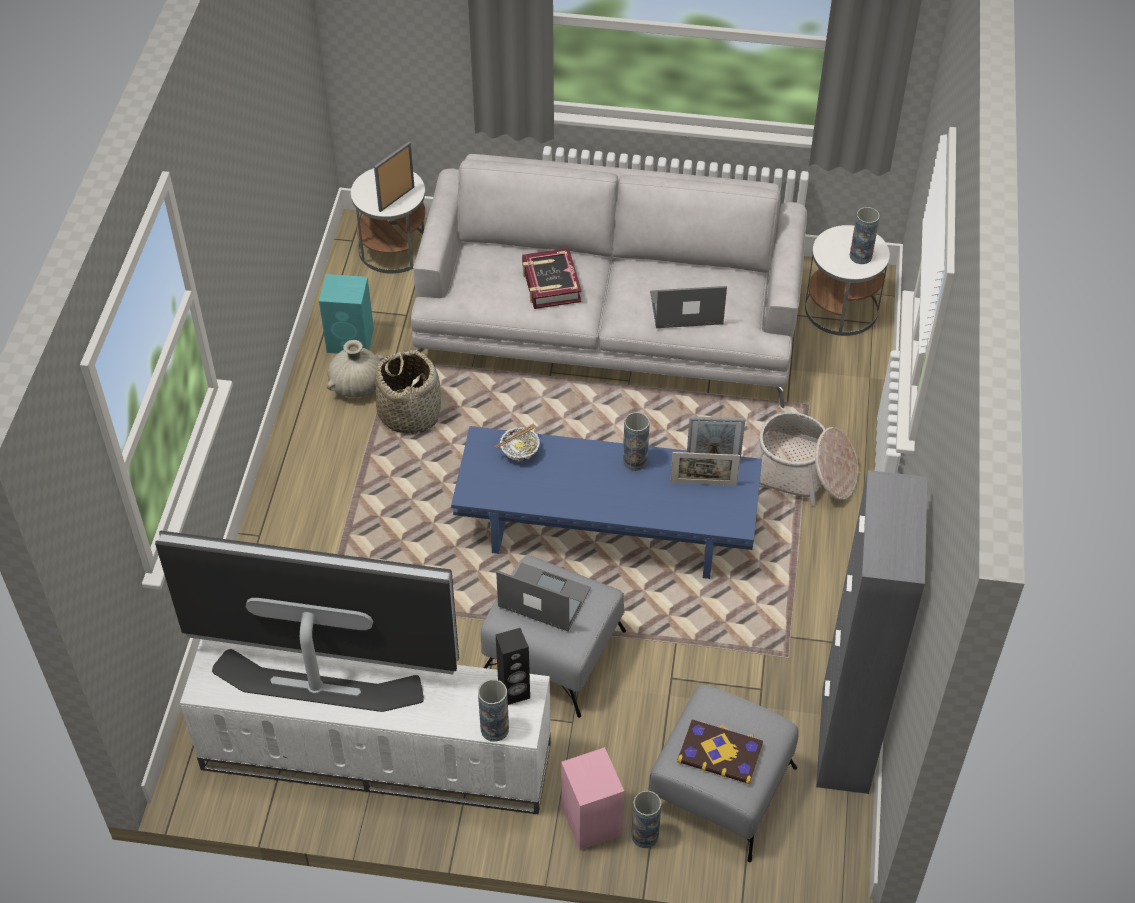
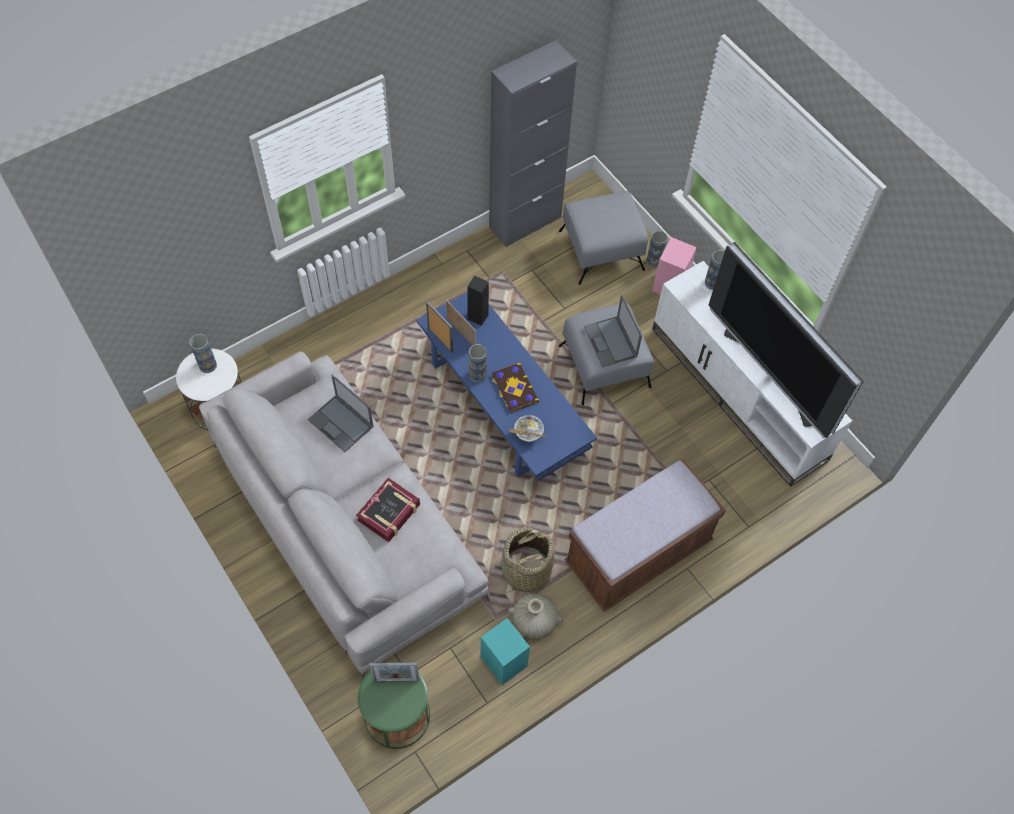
camera: 135 degrees left, 10 degrees up
(321, 509) = (638, 553): none -> brown bench
(394, 248) = (396, 715): white side table -> green side table
(514, 692) = (687, 290): black speaker -> black speaker (478, 317)
(720, 752) = (613, 215): book -> book (514, 388)
(802, 473) = (375, 341): basket -> none

